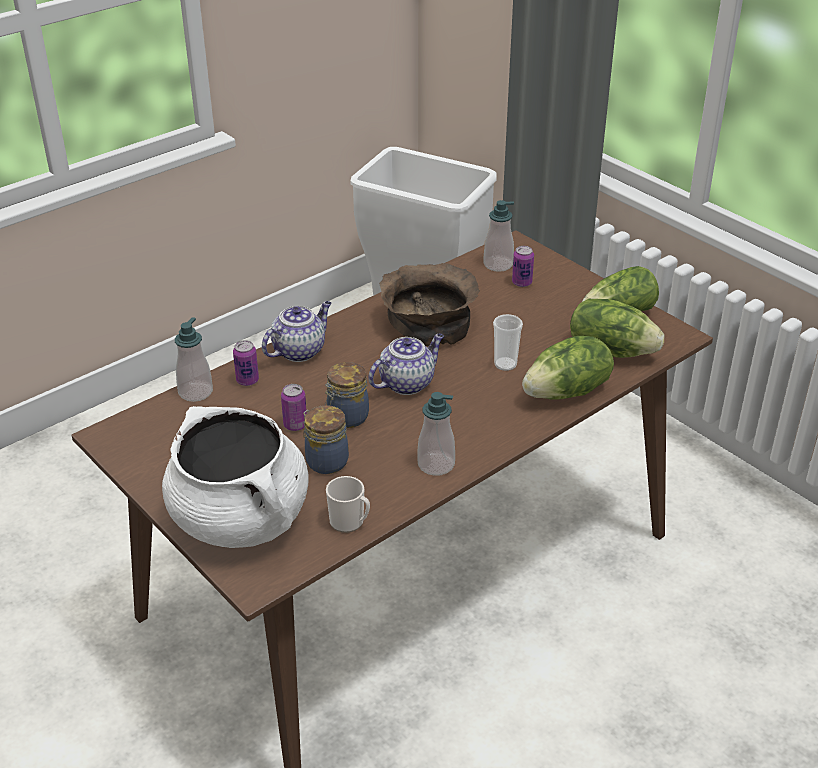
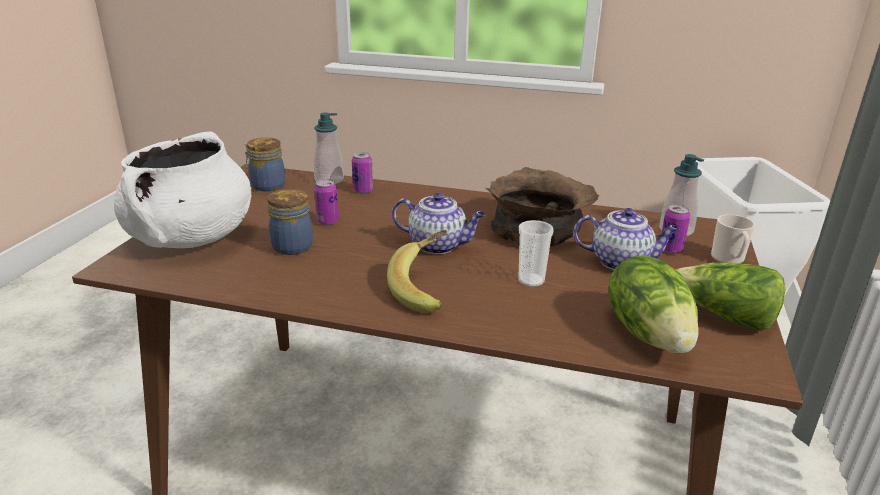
camera: 55 degrees right, 10 degrees down
(299, 350) = (423, 195): teapot -> teapot (621, 262)
(346, 417) = (359, 236): jar -> jar (266, 185)
(350, 522) = (218, 280): mug -> mug (729, 259)
(436, 464) = (336, 294): soap dispenser -> none
(472, 416) = (428, 289): none -> banana
(568, 392) = (536, 329): lettuce -> none

